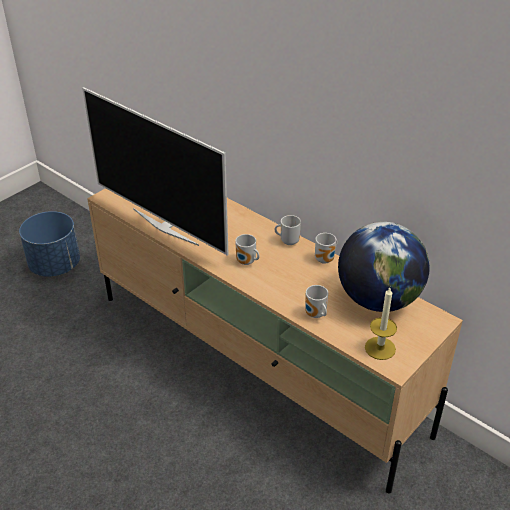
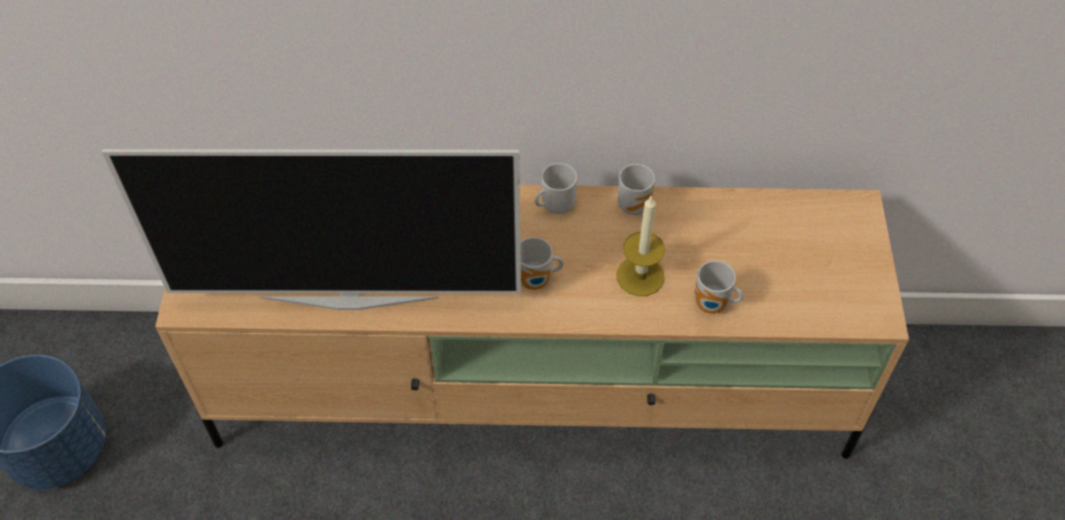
camera: 40 degrees left, 15 degrees up
(378, 299) = (760, 225): globe -> none
(380, 348) = (835, 300): candle -> candle (640, 276)

